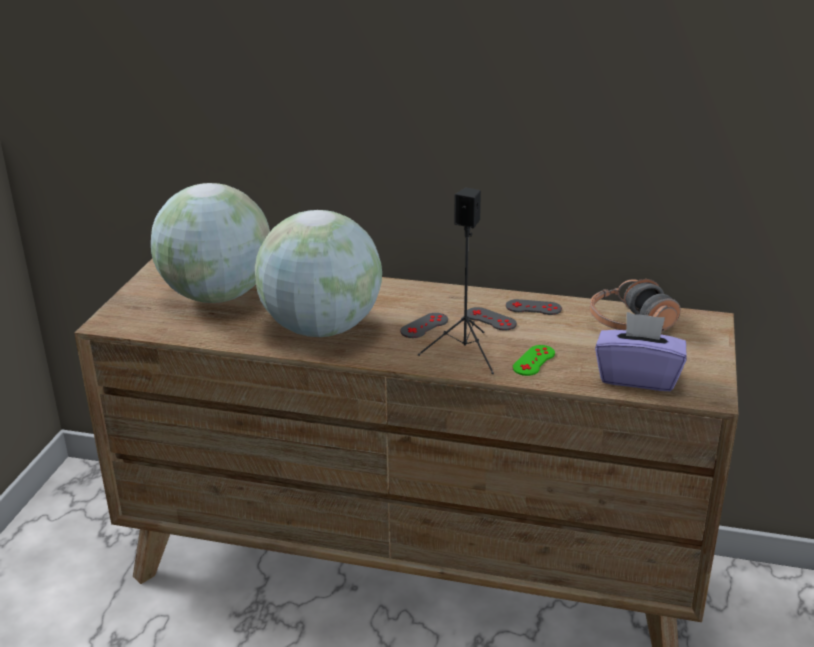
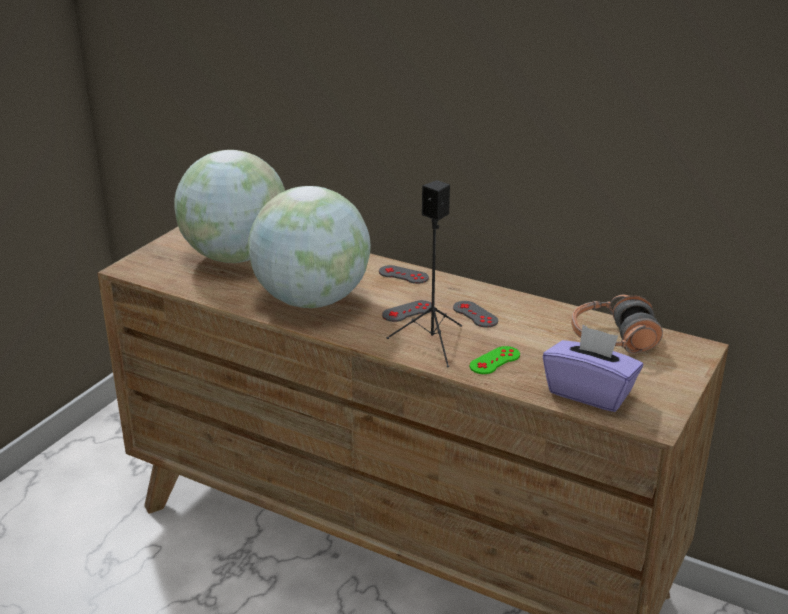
camera: 15 degrees right, 0 degrees up
(533, 307) = (524, 309): grey game controller -> grey game controller (403, 275)

